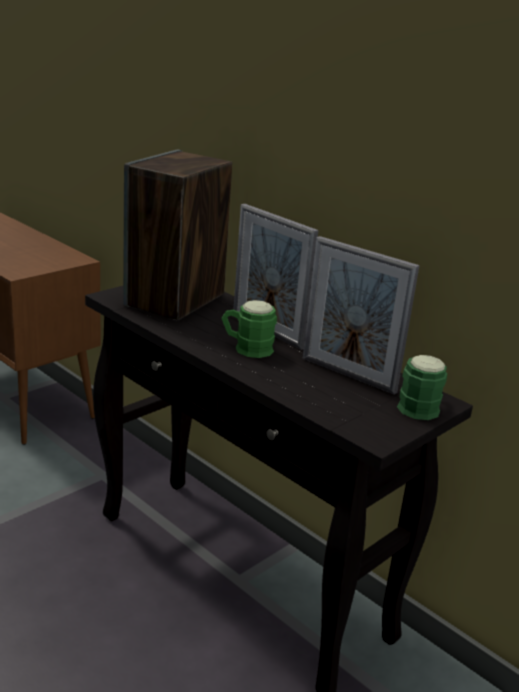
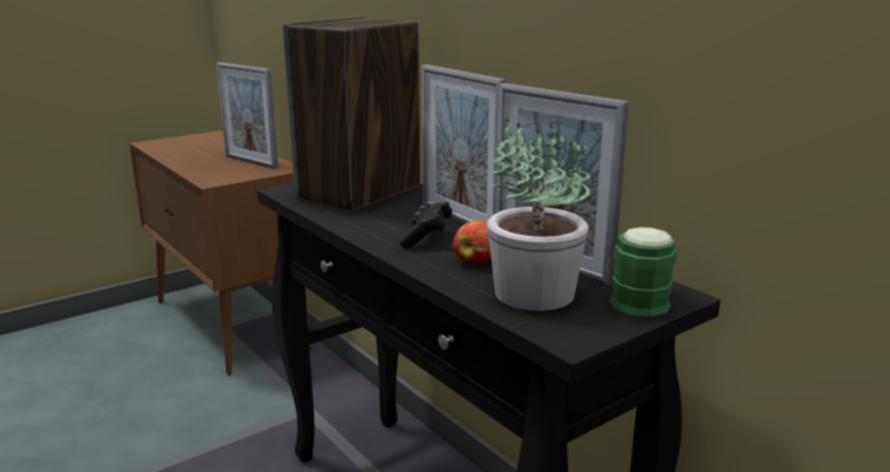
camera: 10 degrees right, 5 degrees down
(43, 251) = (251, 162): none -> picture frame
(246, 348) = (427, 238): green mug -> black game controller
(291, 371) = (476, 261): none -> apple
(341, 400) = (532, 293): none -> potted plant

